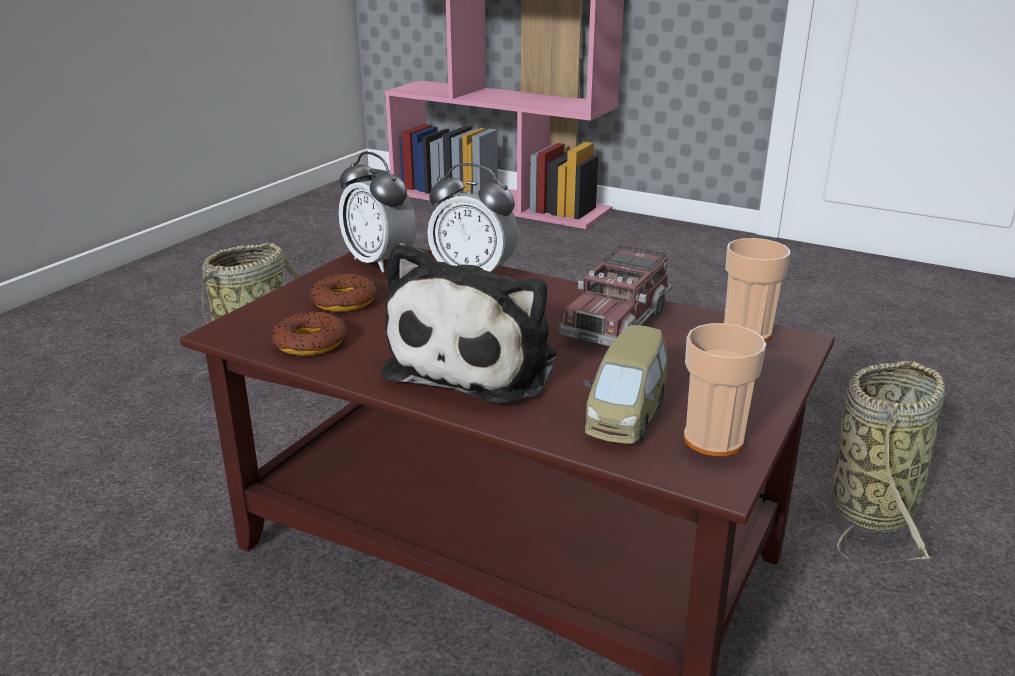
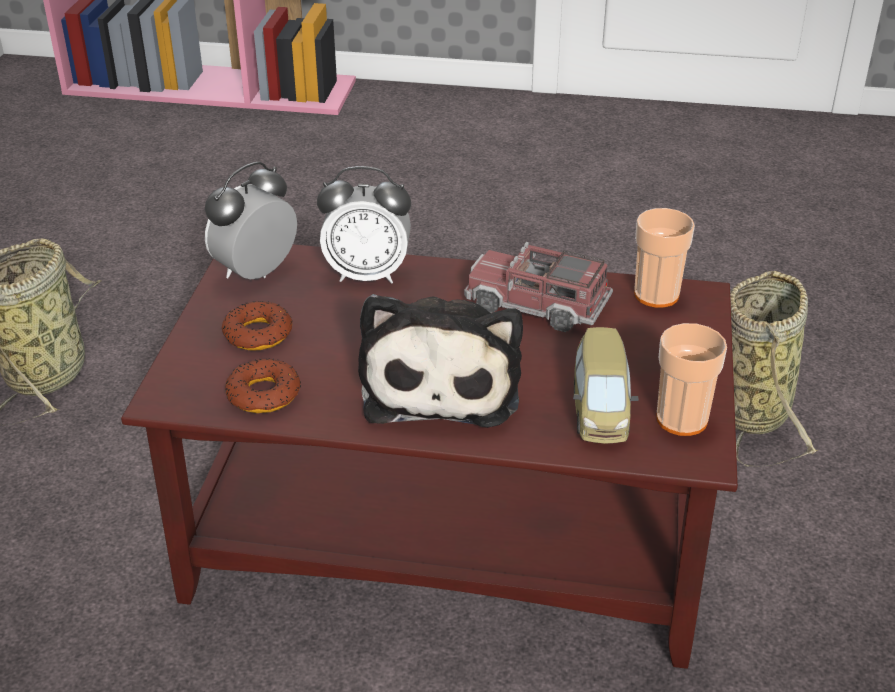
camera: 20 degrees left, 10 degrees up
(379, 262) = (256, 272): alarm clock -> alarm clock turned 105 degrees clockwise
(616, 322) = (537, 305): toy truck -> toy truck turned 105 degrees clockwise

